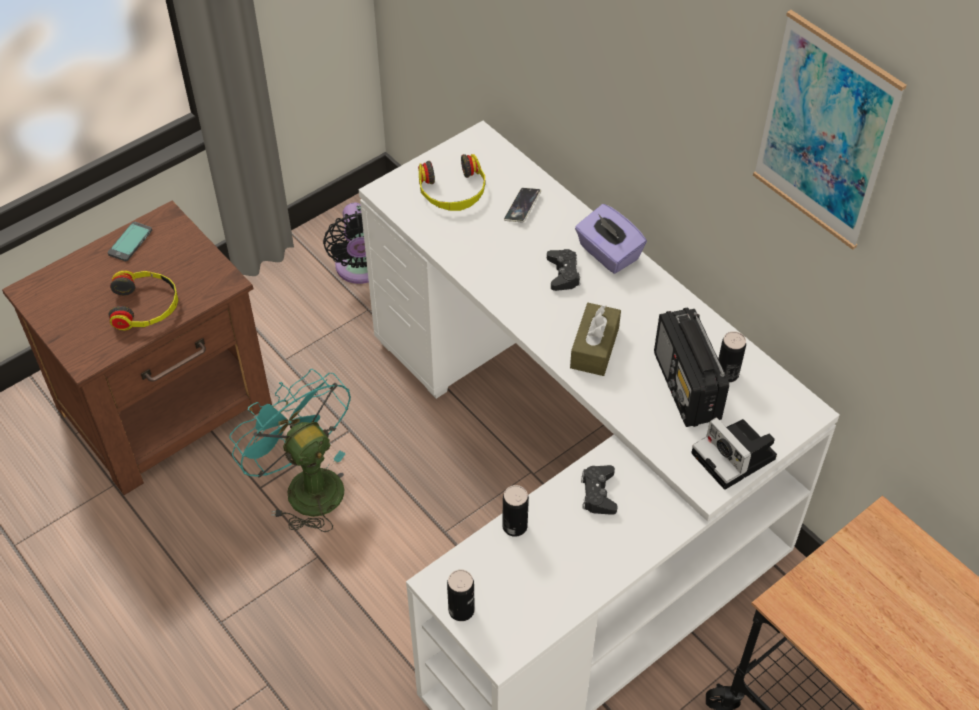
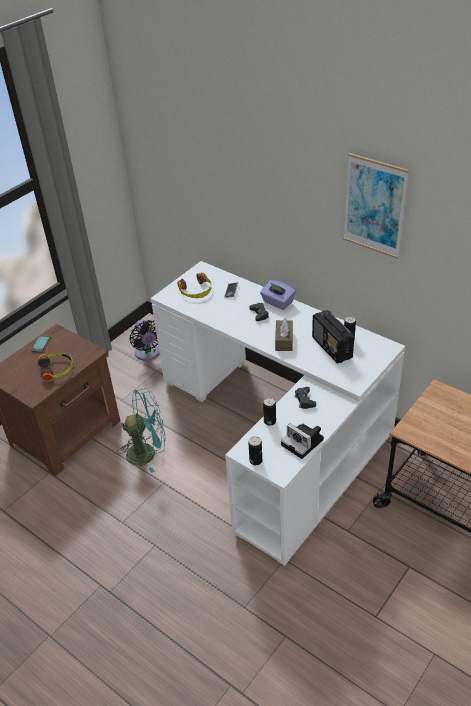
camera: 10 degrees left, 10 degrees down
(305, 485) = (147, 452): turquoise fan -> turquoise fan turned 135 degrees clockwise
(736, 457) = (364, 371): camera -> camera (304, 443)

